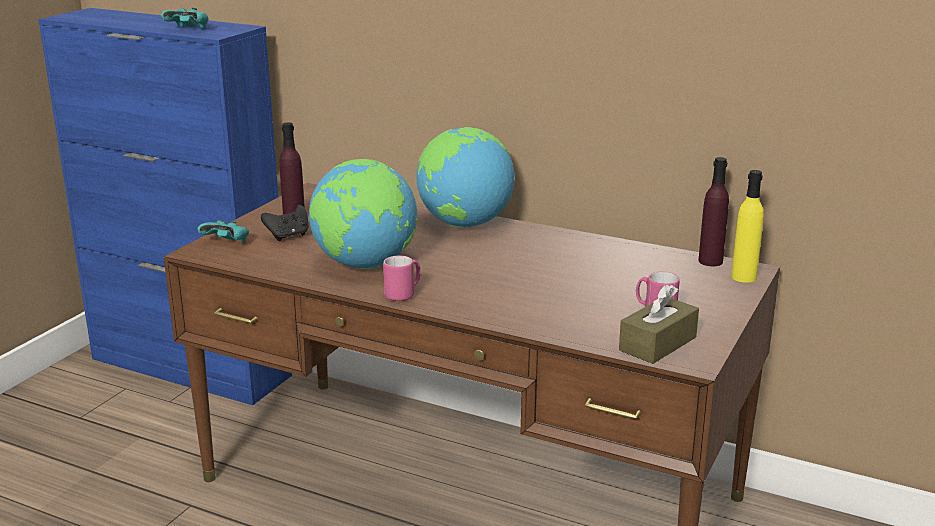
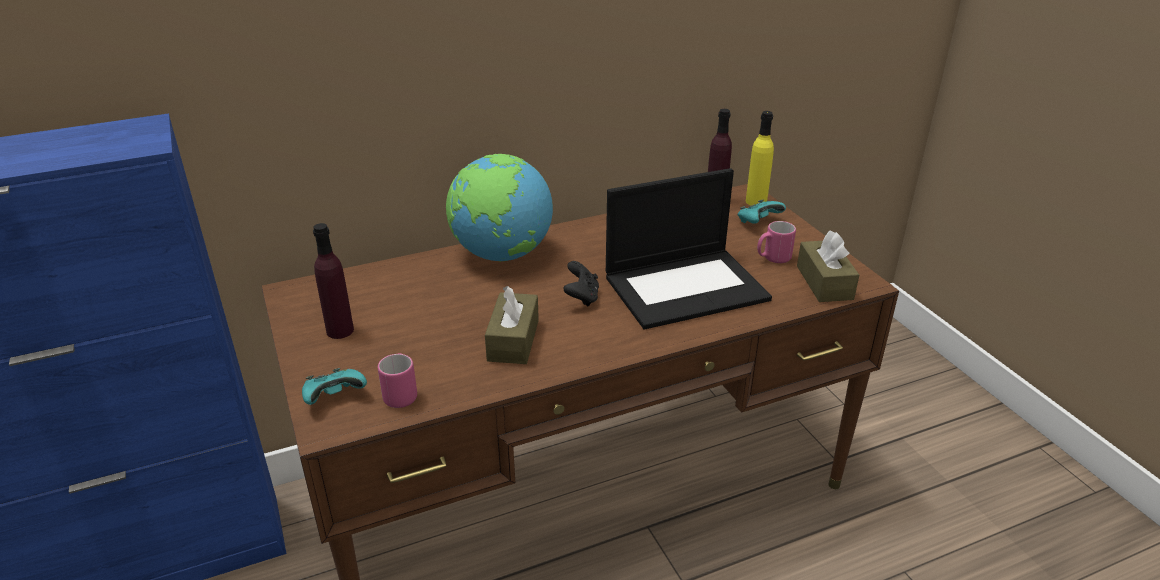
camera: 50 degrees left, 10 degrees up
(188, 29) = (79, 151): turquoise game controller -> turquoise game controller (758, 222)
(288, 236) = (380, 353): black game controller -> black game controller (581, 297)
(365, 265) = (513, 340): globe -> brown tissue box
(403, 294) = (604, 348): pink mug -> pink mug (401, 394)
(540, 294) = (686, 287): none -> laptop

